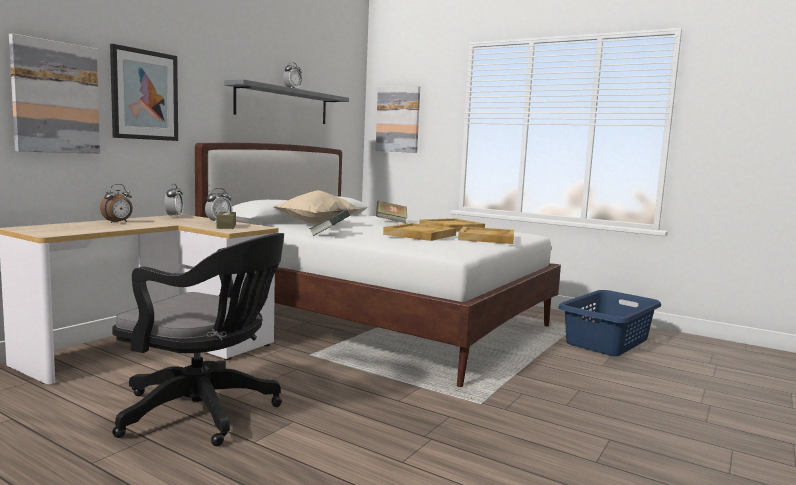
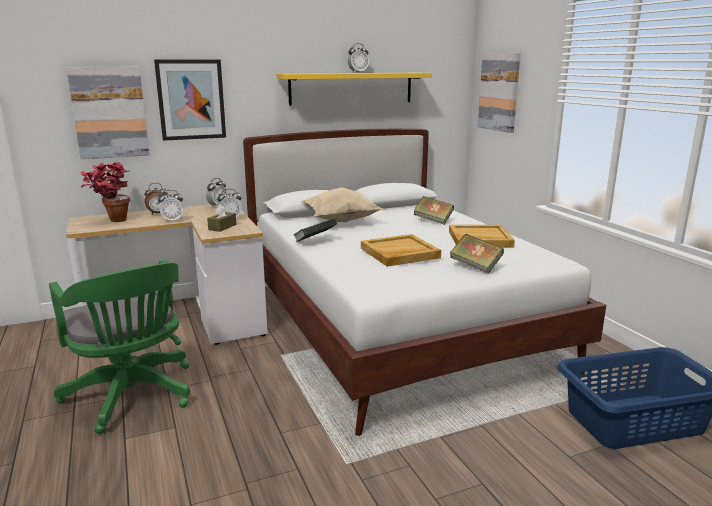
camera: 35 degrees right, 10 degrees up
(73, 228) = (112, 221): none -> potted plant
(153, 225) = (172, 221): none -> alarm clock
(205, 413) = (133, 397): black office chair -> green office chair
(283, 104) = (351, 88): grey shelf -> yellow shelf
(487, 238) = (475, 266): beige tray -> book

